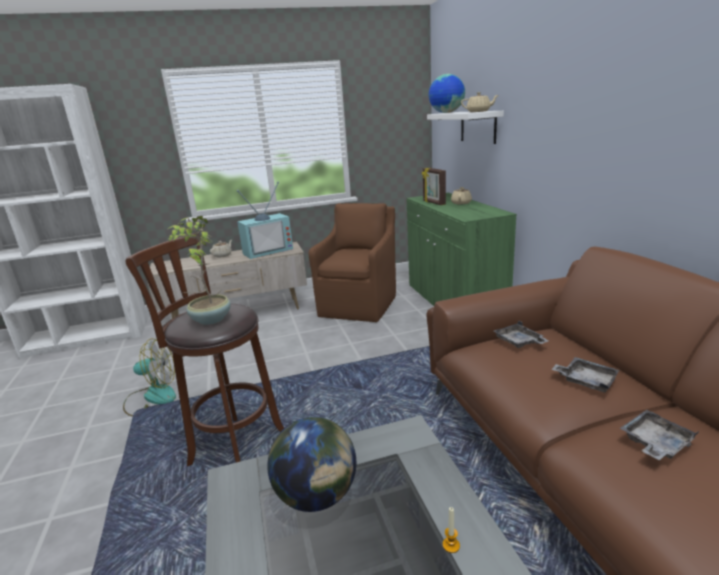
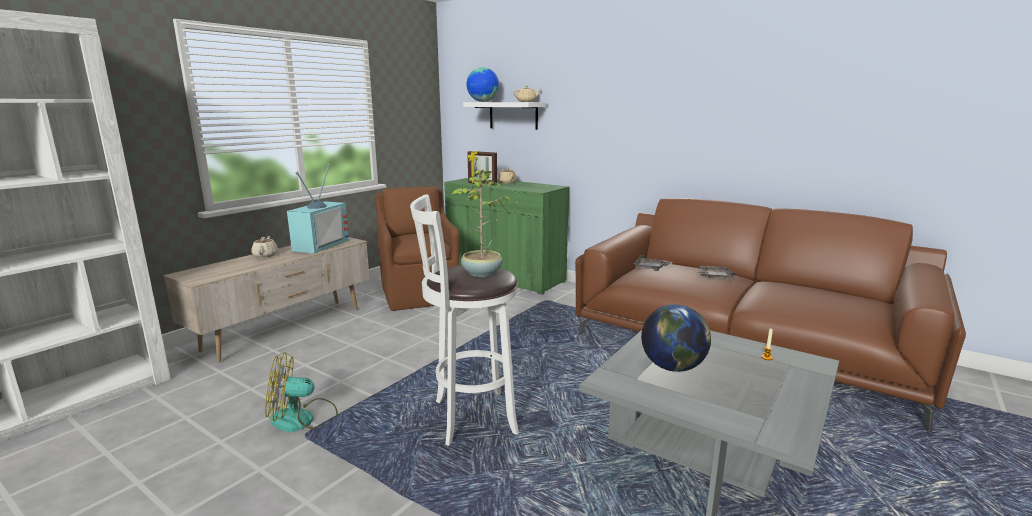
camera: 40 degrees left, 5 degrees down
(152, 397) = (303, 419): fan -> fan turned 150 degrees counterclockwise
(234, 447) = (469, 418): brown stool -> white stool
(655, 443) = (781, 292): grey tray -> none

